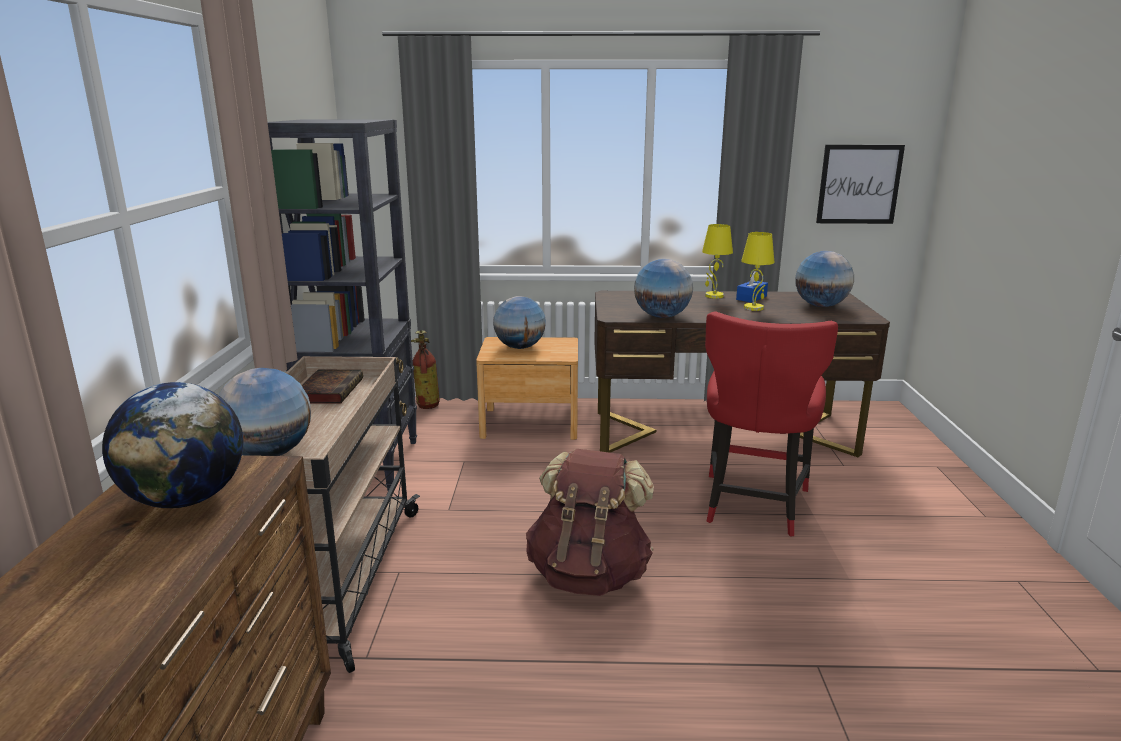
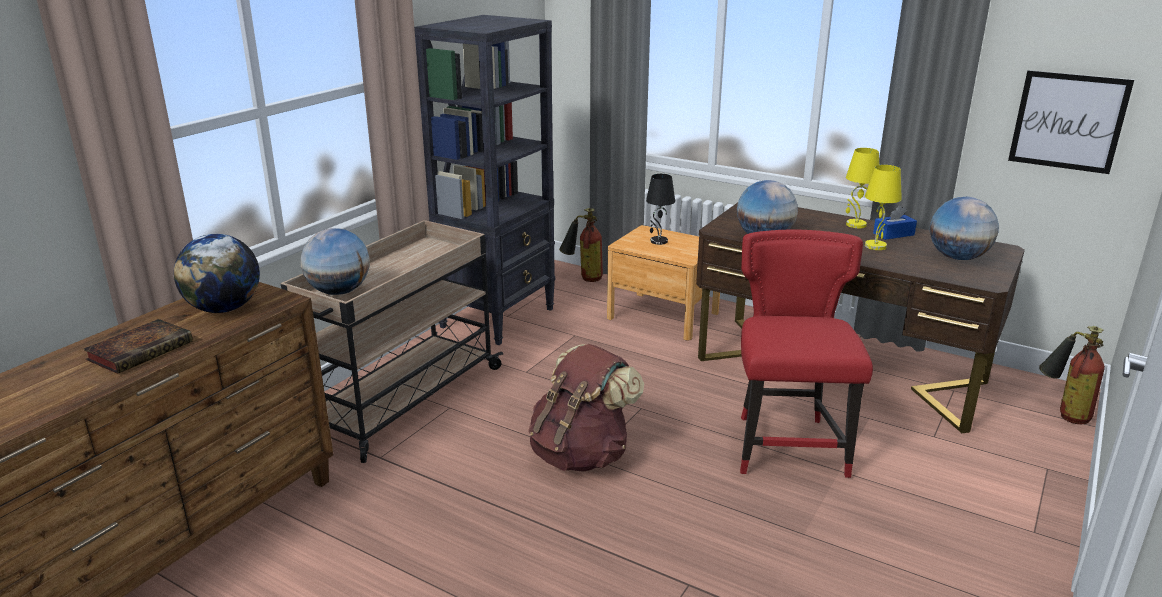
camera: 30 degrees right, 5 degrees up
(330, 390) = (427, 252): book -> book (142, 350)
(520, 347) = (658, 241): globe -> black table lamp
(752, 505) = (787, 445): red chair -> red chair turned 135 degrees clockwise
(898, 423) = (1063, 412): none -> fire extinguisher

